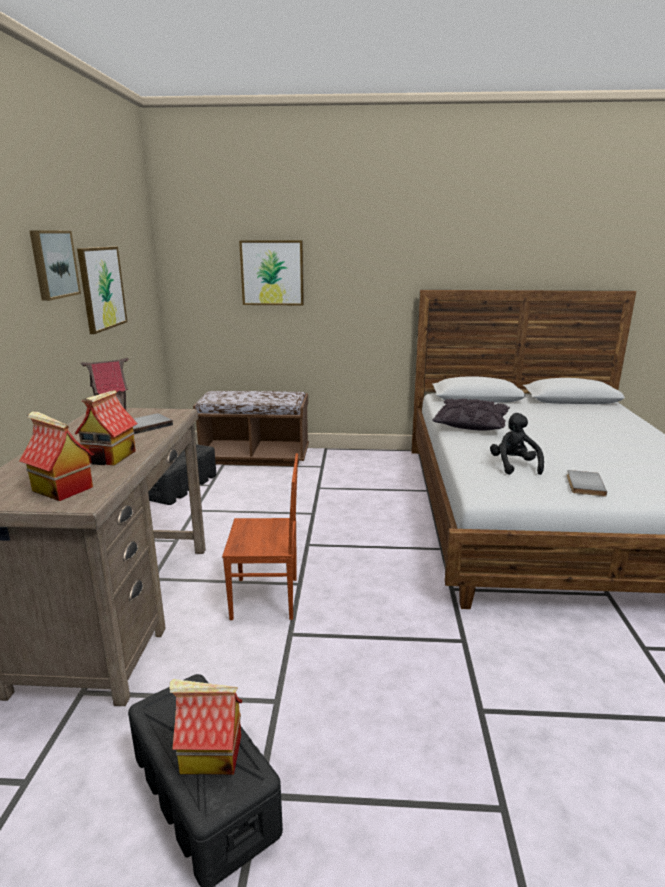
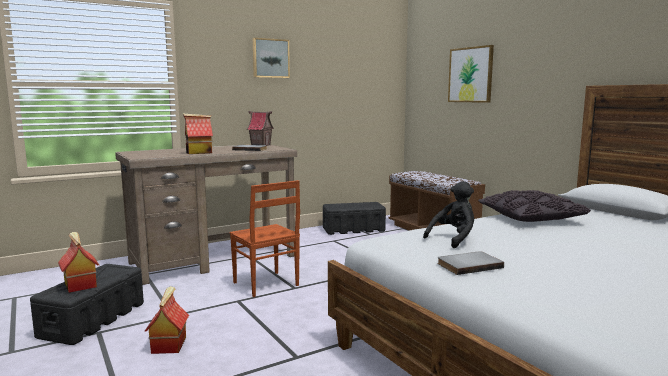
camera: 55 degrees right, 10 degrees down
(61, 489) = (151, 154): toy house -> toy house (168, 345)
(102, 288) = (321, 79): picture -> none

